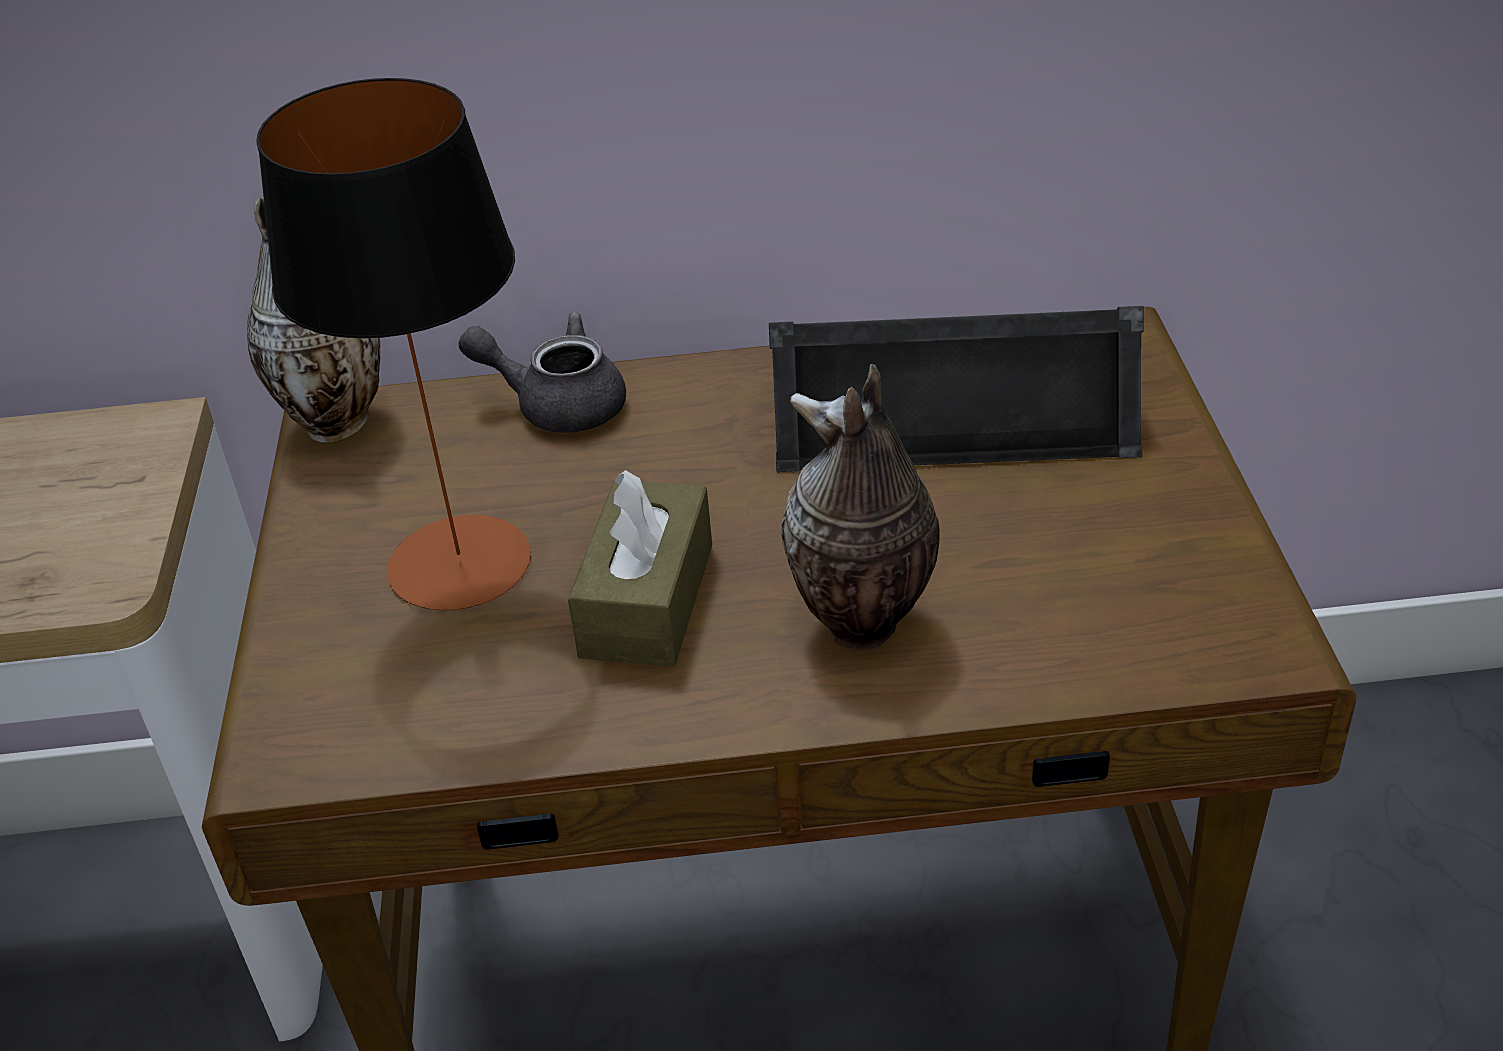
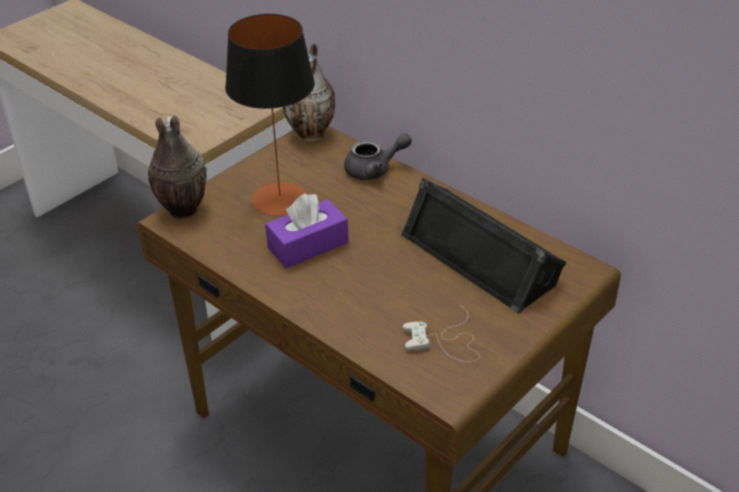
camera: 45 degrees right, 0 degrees up
(557, 404) = (374, 170): grey teapot -> grey teapot turned 105 degrees clockwise
(647, 600) = (308, 245): brown tissue box -> purple tissue box
(861, 626) = (349, 296): vase -> vase (182, 211)
(1120, 576) = (445, 341): none -> white game controller

